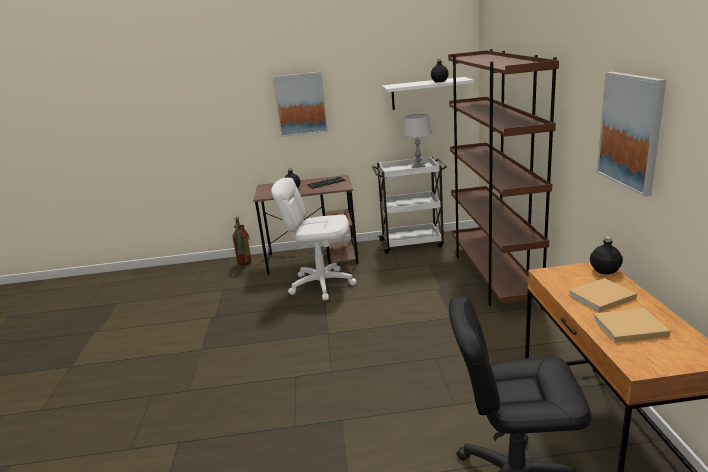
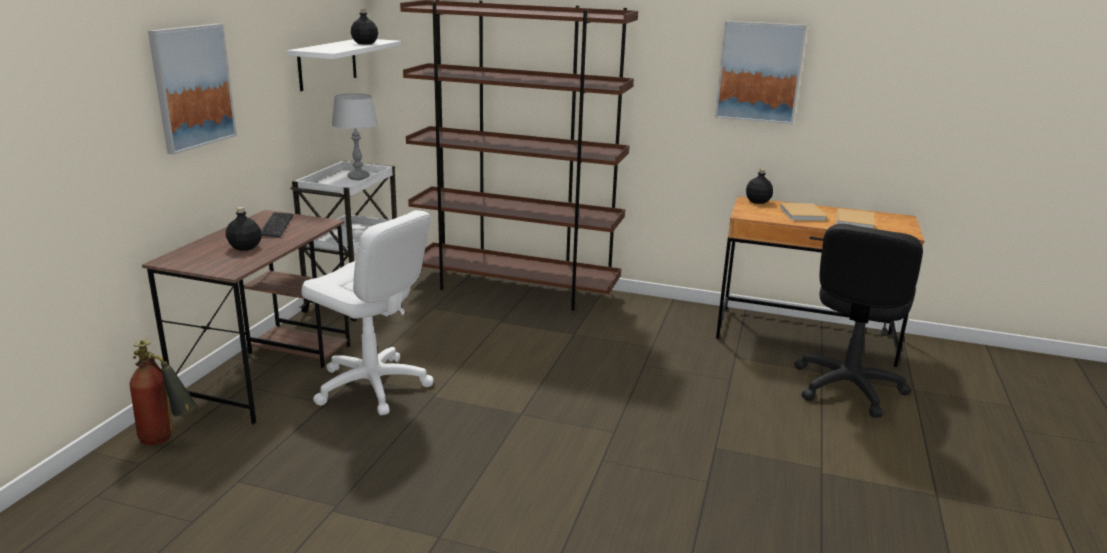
camera: 70 degrees left, 0 degrees up
(322, 284) = (372, 386): white office chair -> white office chair turned 90 degrees counterclockwise

